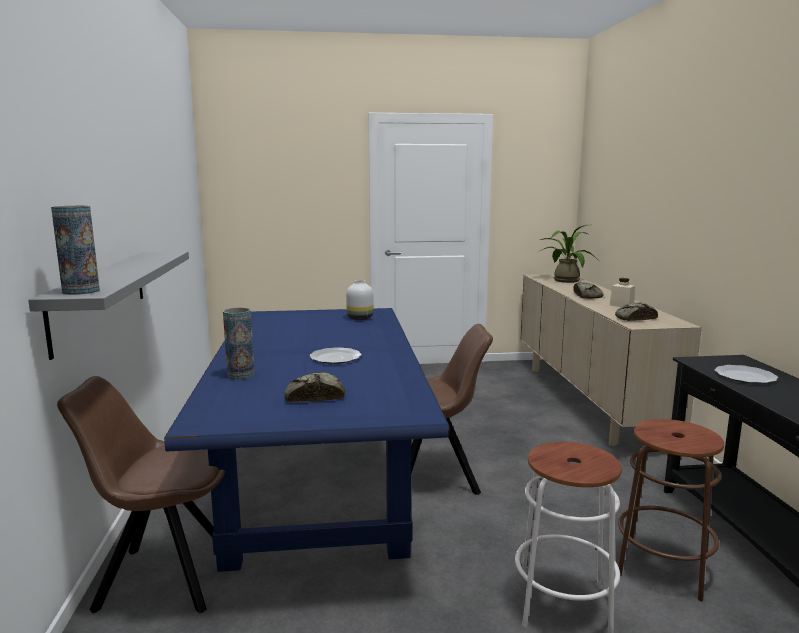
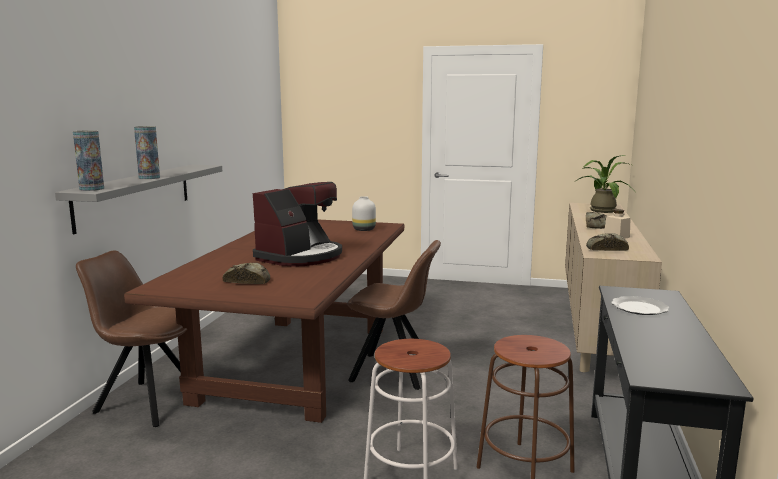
camera: 20 degrees right, 0 degrees up
(240, 375) = (218, 261): vase -> vase (149, 178)
(318, 485) = (296, 362): blue dining table -> brown dining table
(335, 357) = (301, 256): plate -> coffee machine

